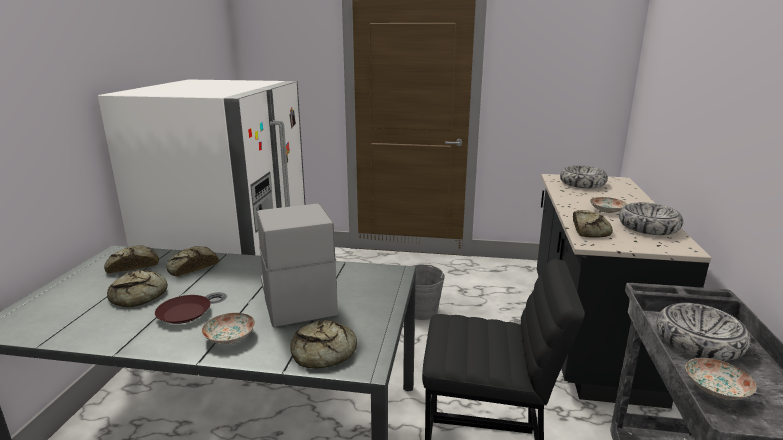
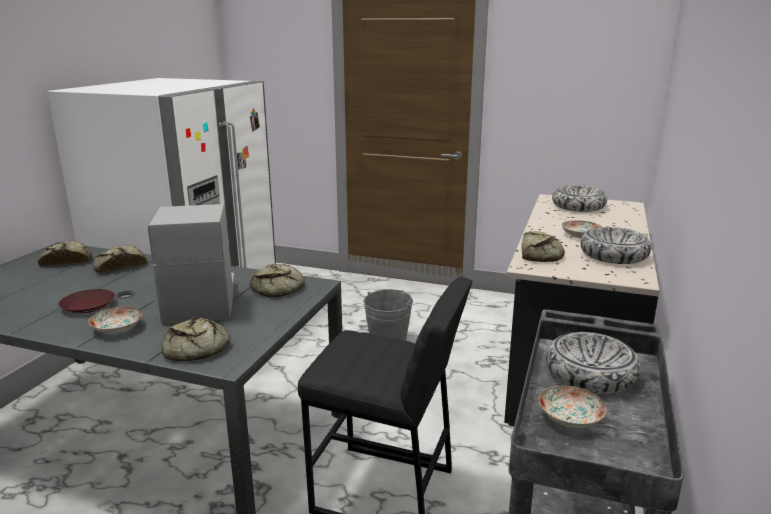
camera: 10 degrees right, 0 degrees up
(140, 295) = (59, 287): bread -> bread (280, 288)

